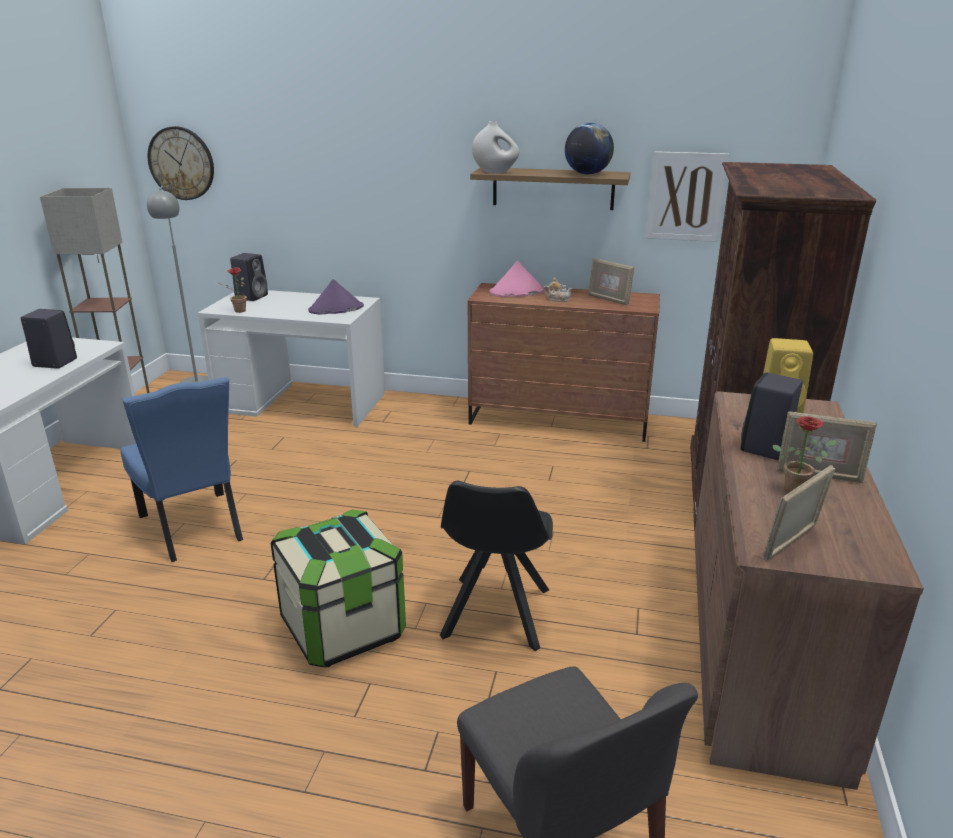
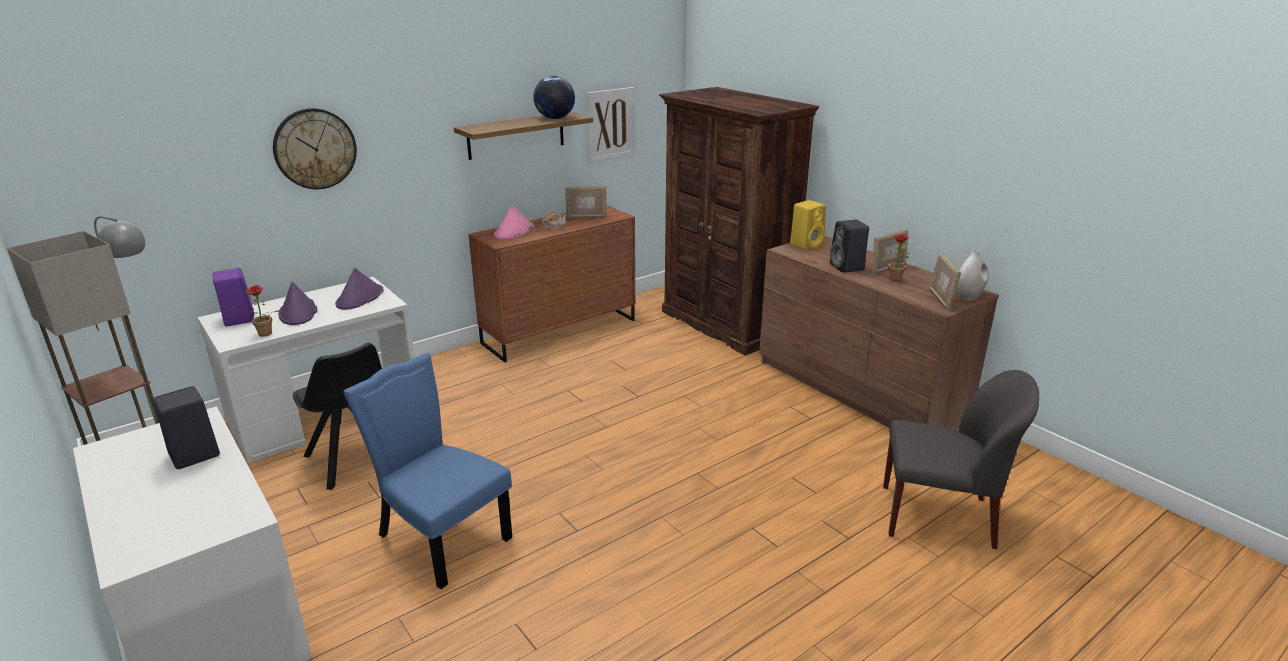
camera: 50 degrees left, 0 degrees up
(181, 163) = (84, 184): wall clock -> wall clock (315, 149)
(193, 525) = (443, 540): blue chair -> blue chair turned 150 degrees counterclockwise
(252, 296) = (238, 318): black speaker -> purple speaker
(284, 305) = (298, 313): none -> purple hat
(343, 628) = (683, 516): storage box -> none
(495, 172) = (486, 129): white vase -> white vase (968, 297)
(495, 615) = (741, 454): black chair -> black chair (353, 460)

